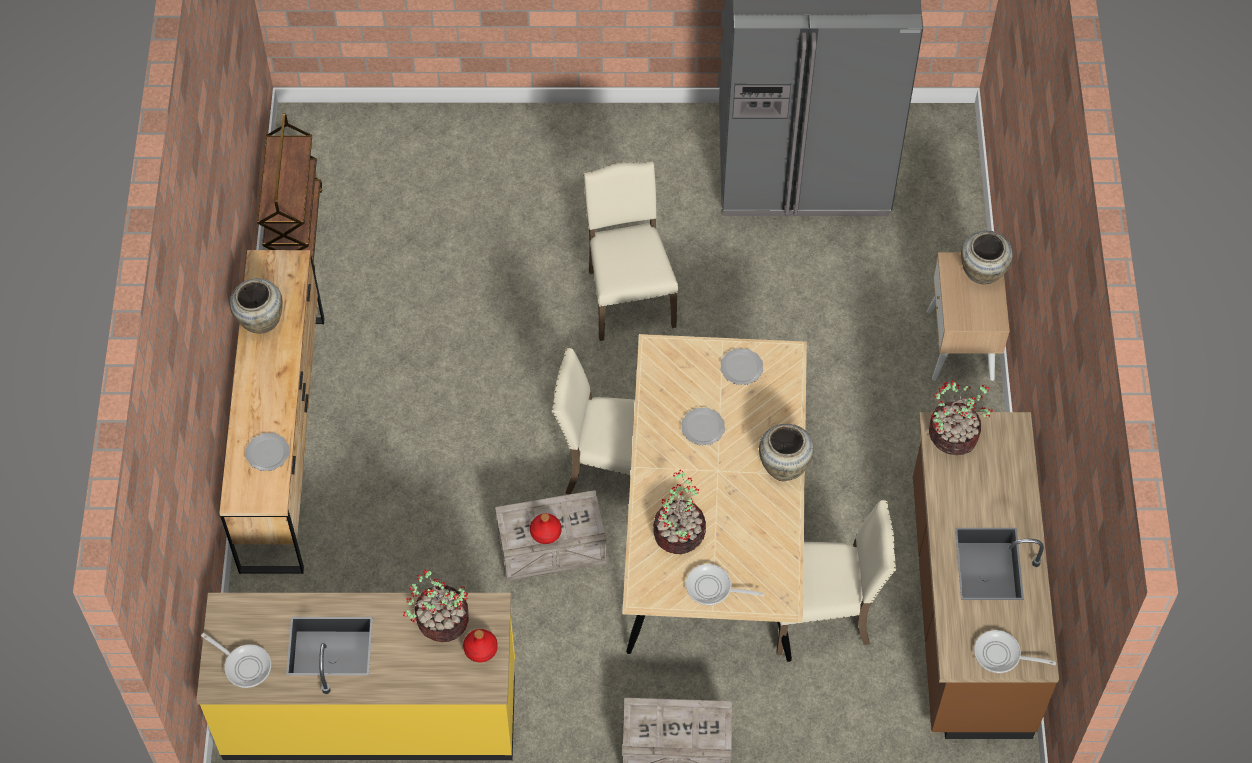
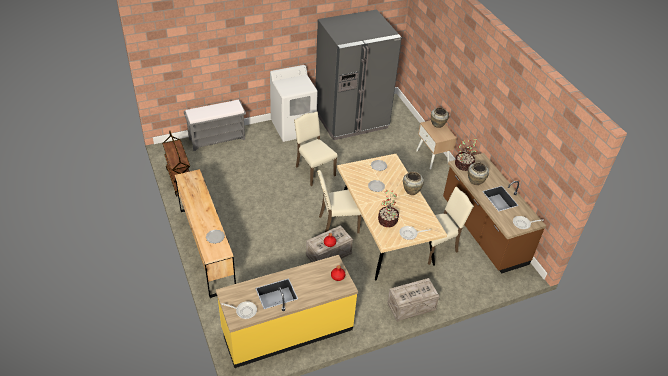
camera: 25 degrees left, 15 degrees down
(260, 321) = (191, 195): beige vase -> beige vase (475, 181)
(433, 128) = (217, 139): none -> grey bench
(441, 621) = (317, 271): potted plant -> none
(638, 145) = (293, 127): none -> white washing machine

